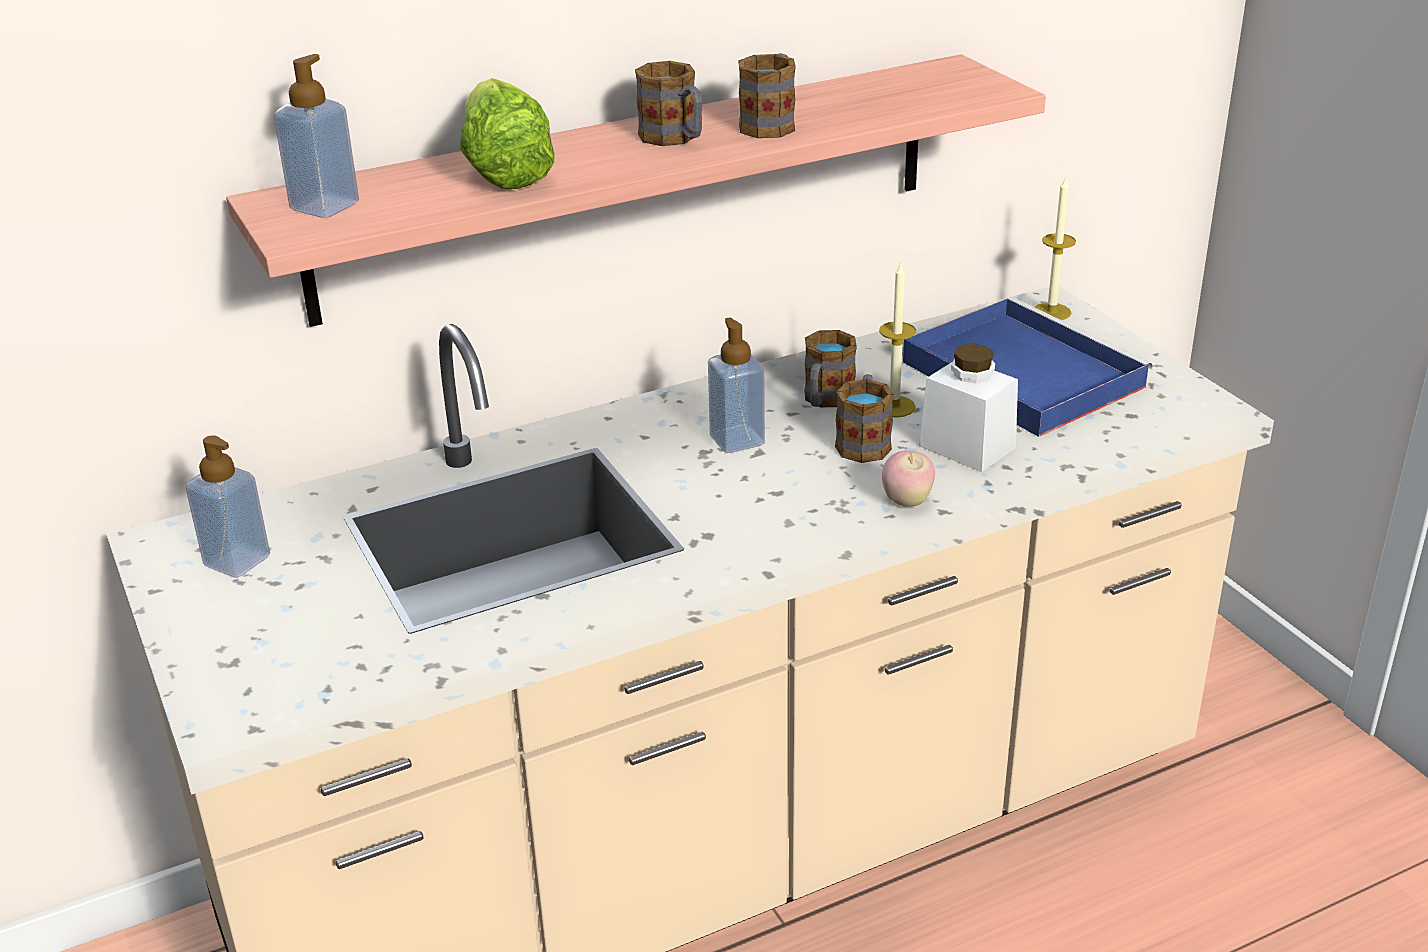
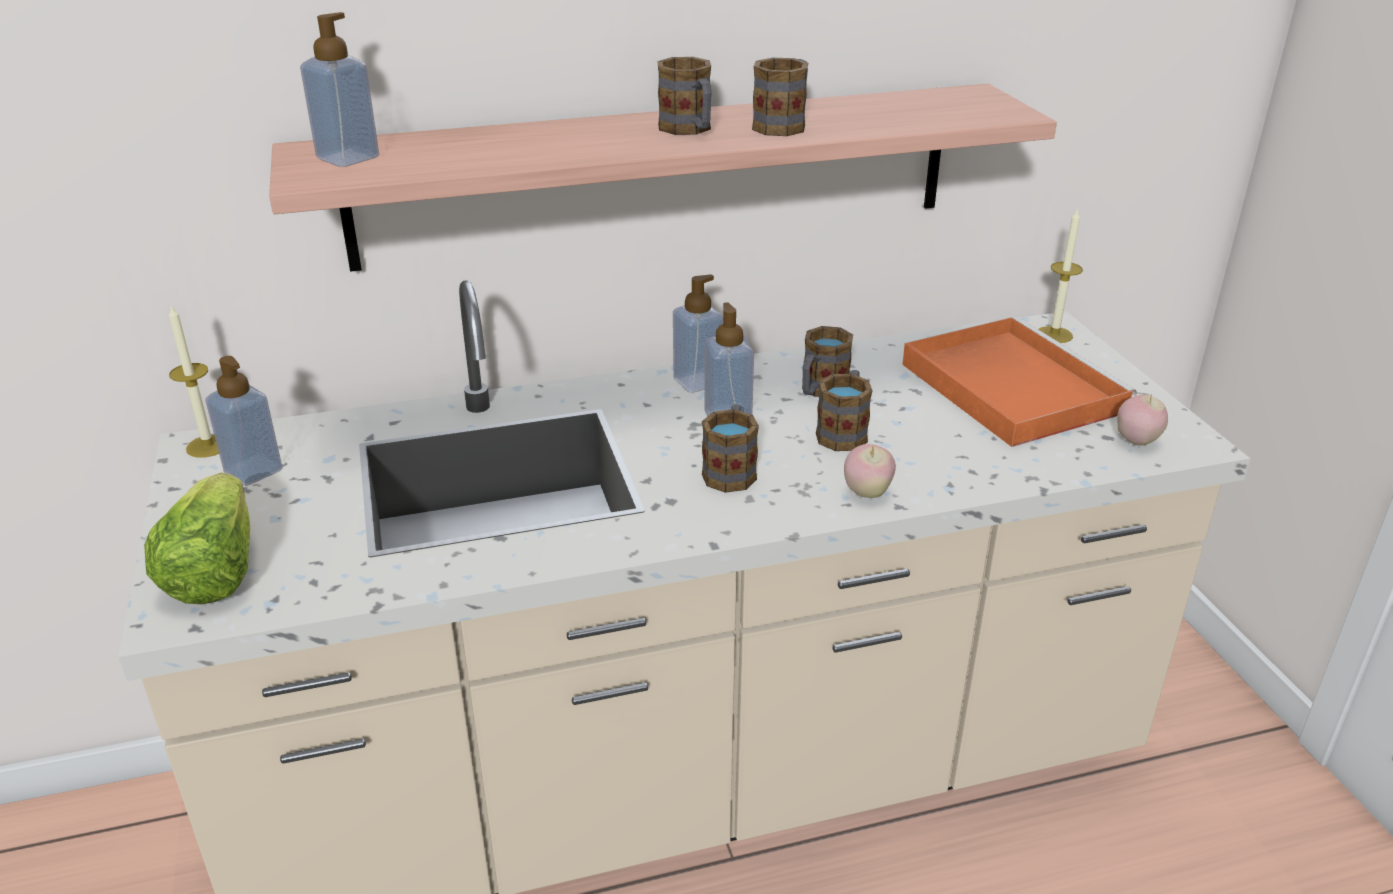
camera: 10 degrees right, 0 degrees up
(505, 171) = (522, 143): lettuce -> lettuce (214, 570)
(691, 405) = (697, 381): none -> soap dispenser
(759, 495) = (730, 469): none -> mug
(894, 406) = (882, 403): candle -> candle (208, 446)
(967, 447) = (940, 448): white jar -> none
(1018, 373) = (1008, 386): blue tray -> orange tray
(1160, 416) = (1136, 441): none -> apple

